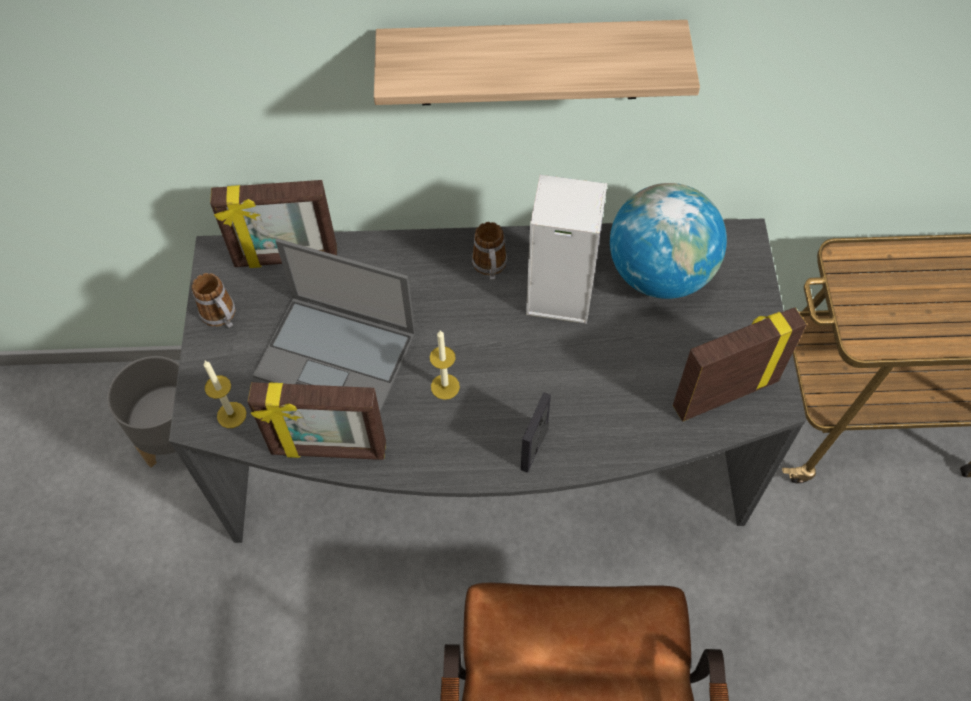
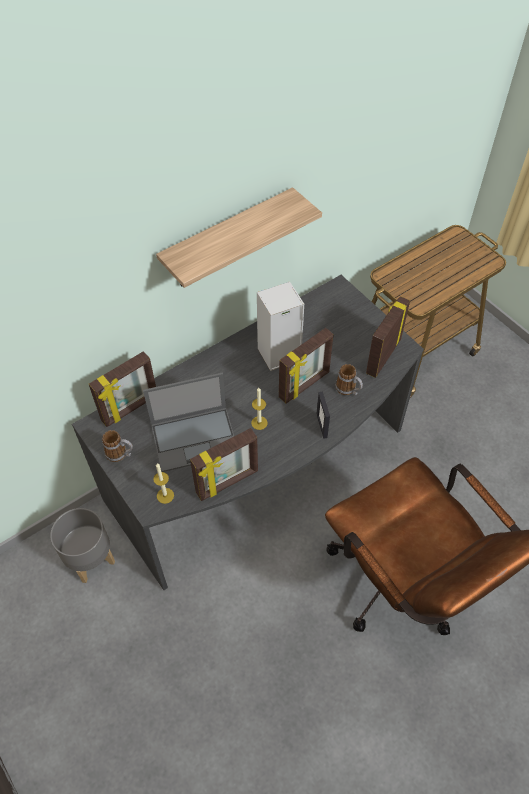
camera: 35 degrees left, 5 degrees down
(490, 268) = (236, 359): mug -> mug (348, 390)
(559, 368) = (305, 385): none -> picture frame
(659, 273) = (315, 321): globe -> none

